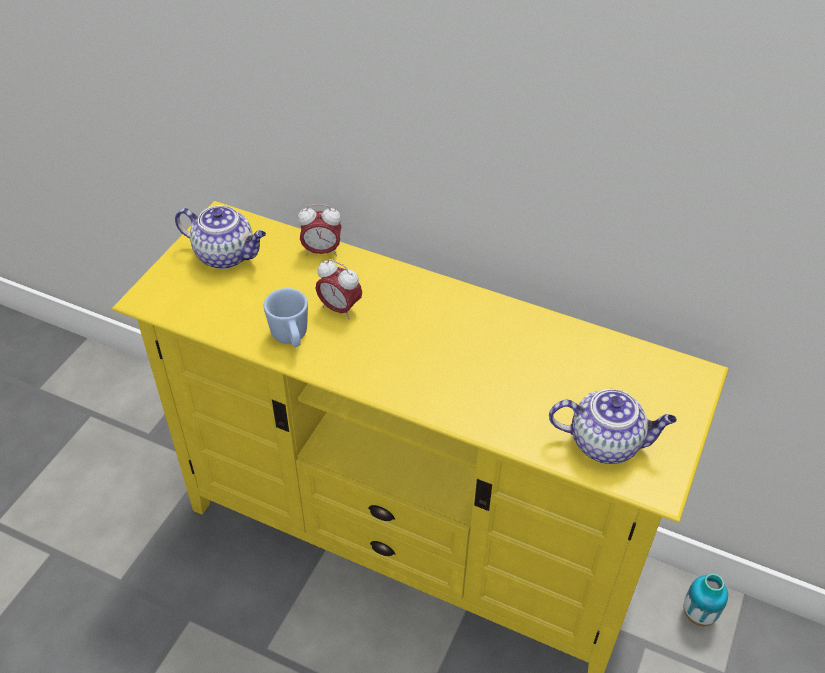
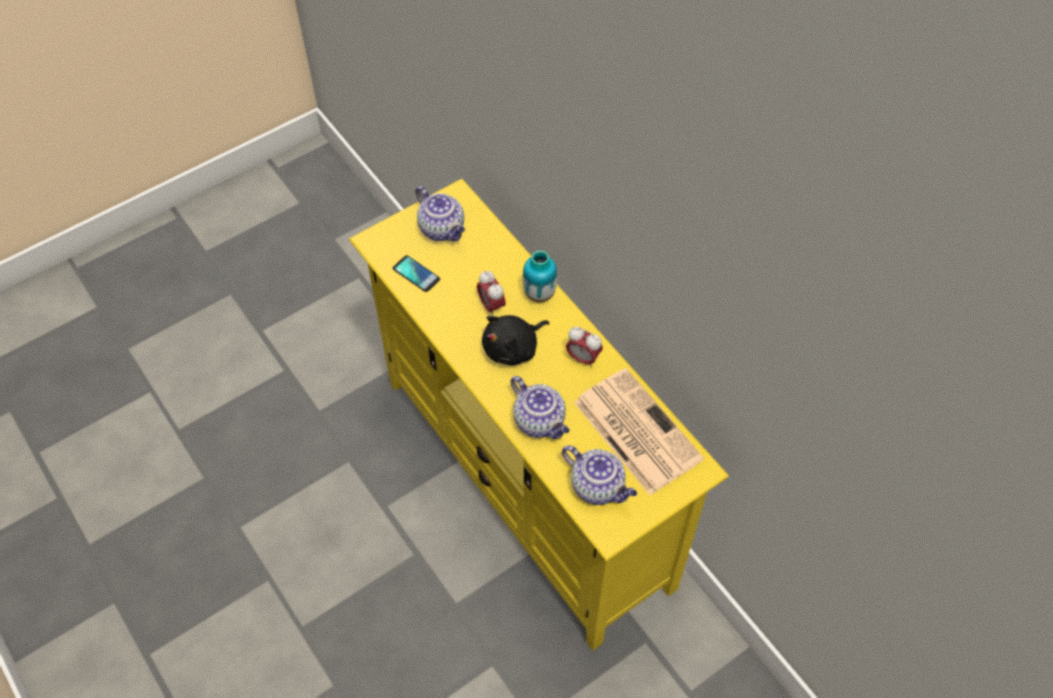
camera: 30 degrees right, 10 degrees up
(225, 312) = (416, 274): none -> phone
(291, 338) = (446, 314): blue mug -> none
(321, 251) = (508, 254): alarm clock -> alarm clock (583, 358)
(397, 341) = (513, 348): none -> black plush toy
(487, 404) = (540, 421): none -> teapot
(597, 366) = (635, 430): none -> newspaper
(698, 614) = (702, 641): vase -> vase (539, 294)

